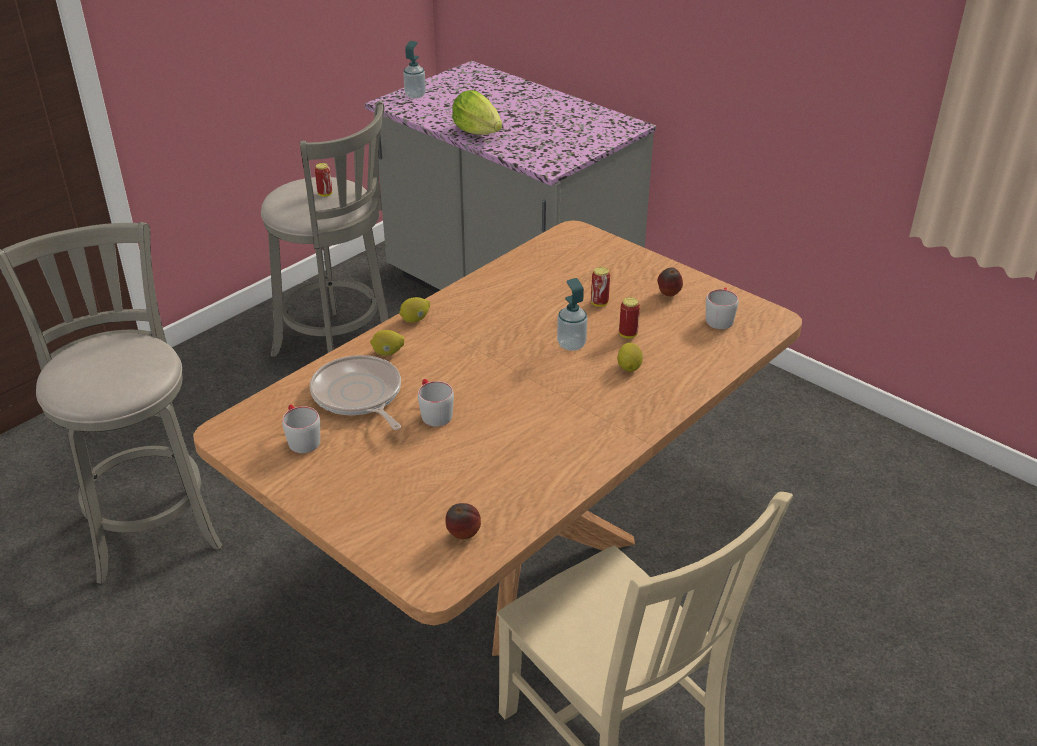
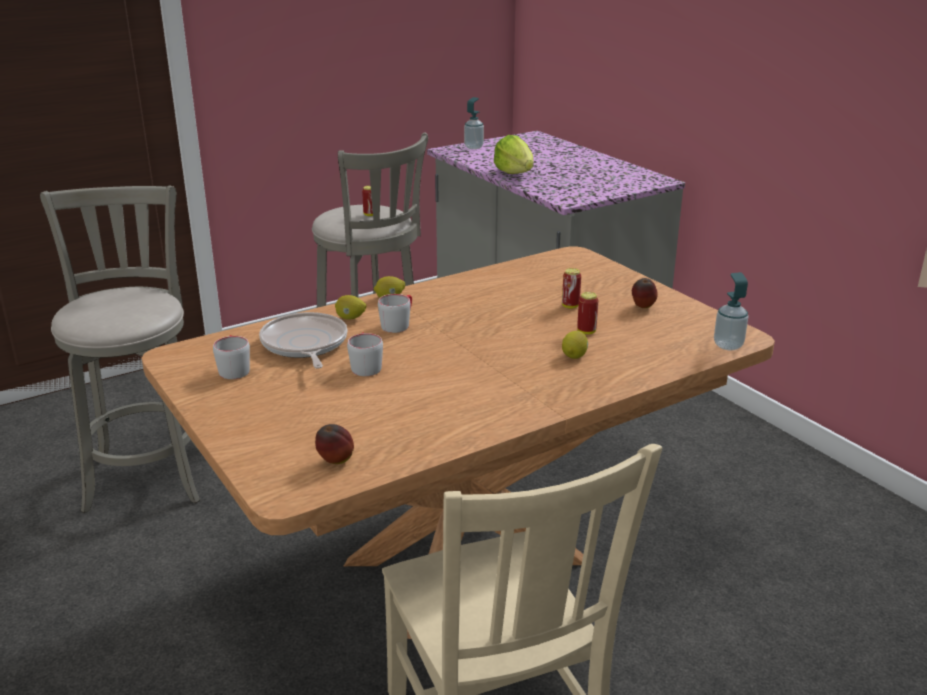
camera: 15 degrees right, 10 degrees down
(571, 344) = (526, 332): soap dispenser -> soap dispenser (728, 345)
(720, 318) = (687, 330): grey mug -> grey mug (398, 324)

